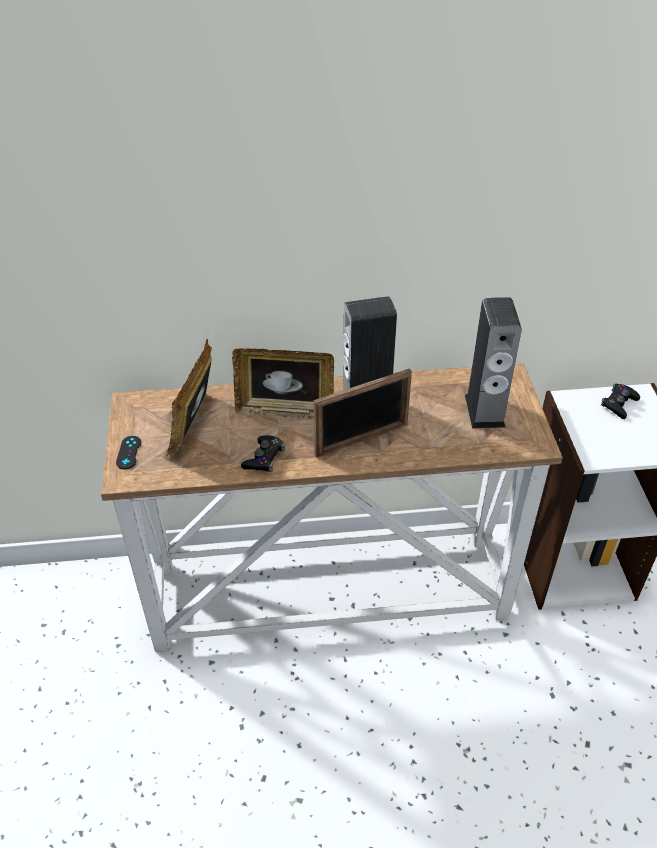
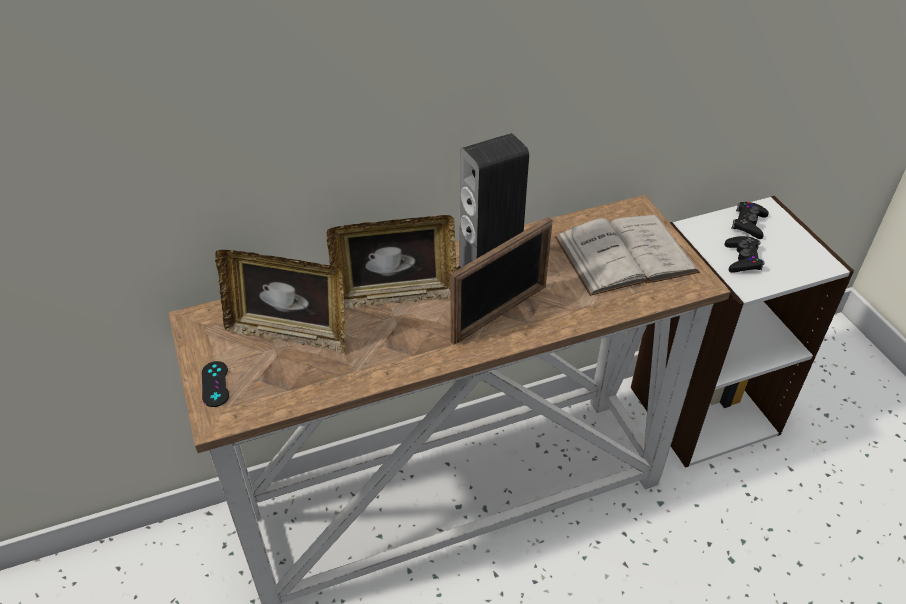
camera: 15 degrees left, 0 degrees up
(194, 424) = (289, 333): picture frame -> picture frame turned 75 degrees counterclockwise
(264, 458) = (391, 357): black game controller -> black game controller (742, 259)
(484, 411) = (625, 254): speaker -> white book

